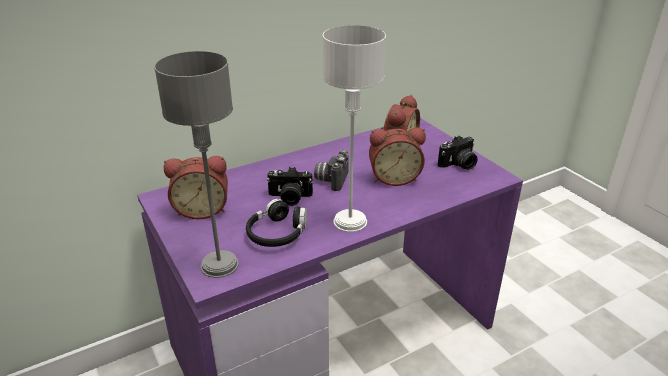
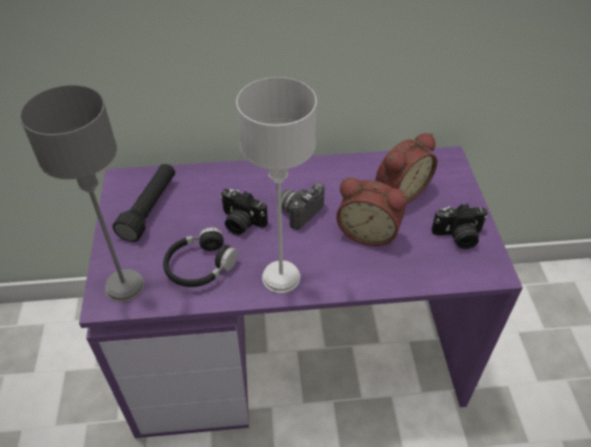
camera: 25 degrees right, 15 degrees up
(202, 209) = (150, 209): alarm clock -> black flashlight

